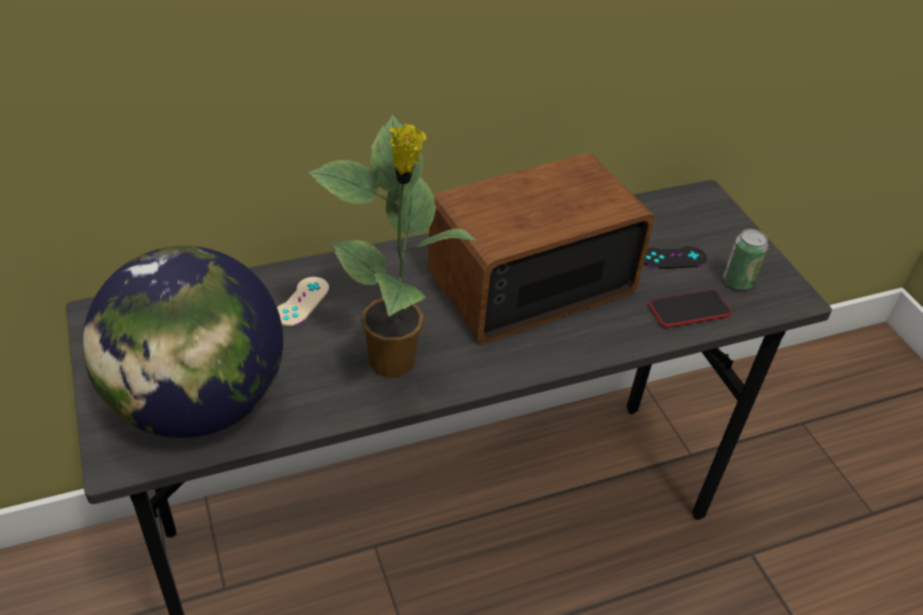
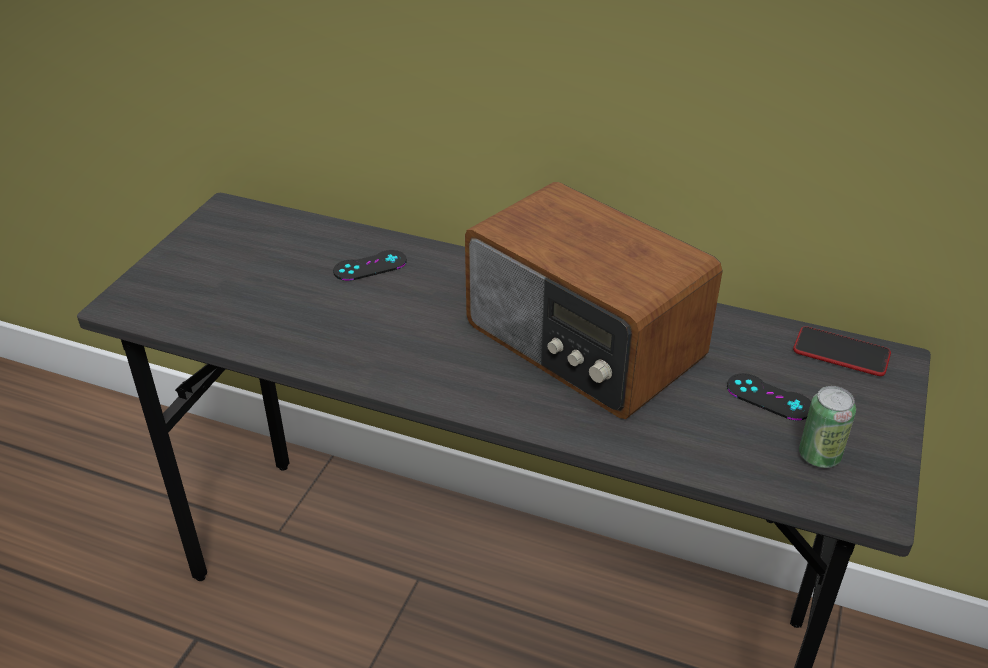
camera: 45 degrees right, 5 degrees down
(198, 404) = (209, 297): globe -> none
(302, 301) = (370, 266): beige game controller -> black game controller
(394, 363) = (379, 345): potted plant -> none
(528, 282) = (582, 344): radio -> radio turned 150 degrees counterclockwise
(689, 310) = (721, 450): phone -> phone (841, 353)

